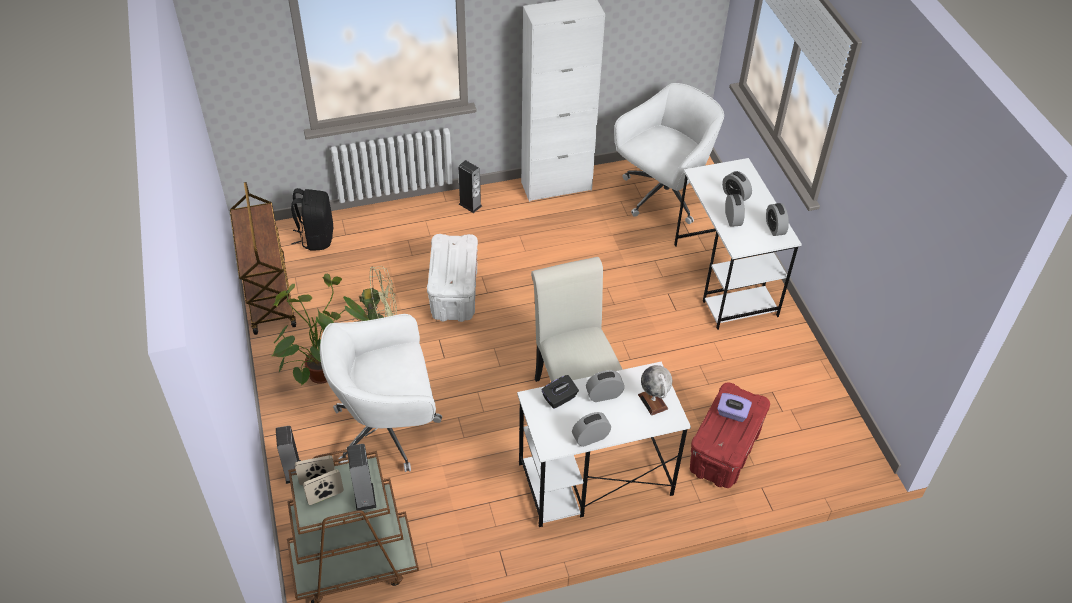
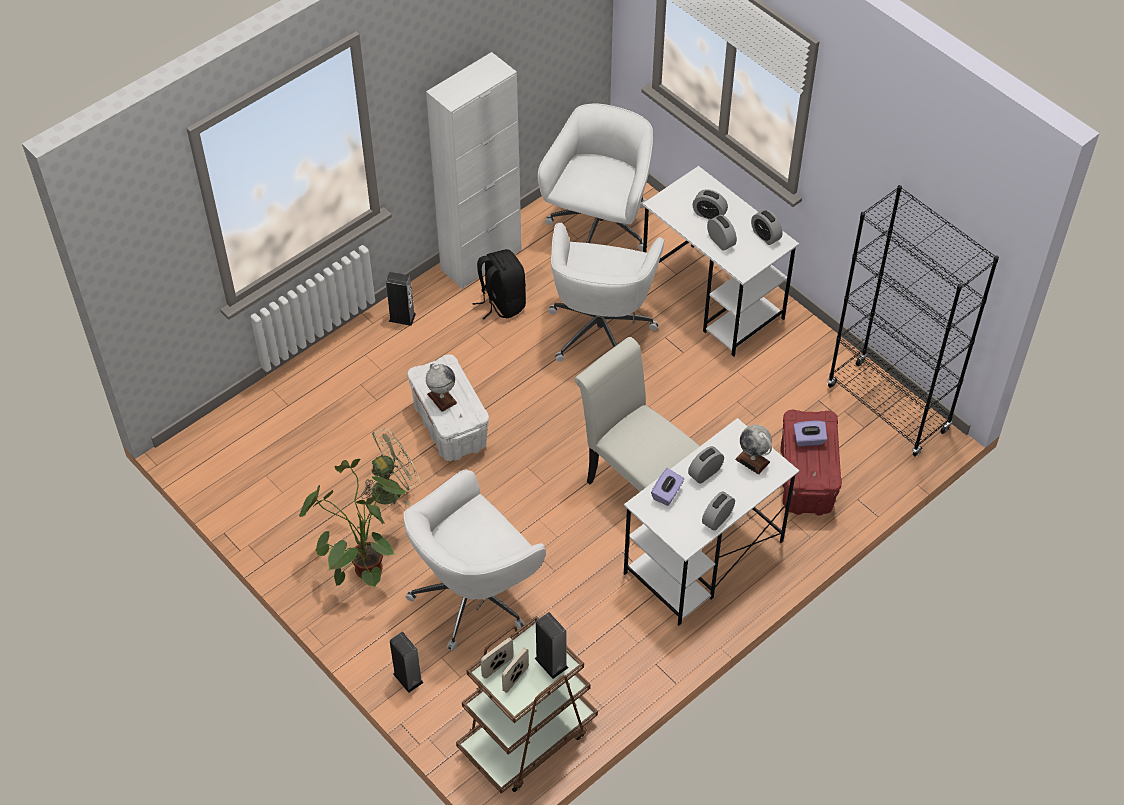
camera: 25 degrees left, 5 degrees up
(268, 294) = (250, 506): brown cart -> none
(316, 237) = (258, 421): black backpack -> black backpack (501, 302)
(445, 264) = (442, 398): none -> globe
(559, 398) = (667, 493): black tissue box -> purple tissue box
(619, 268) = (601, 328): none -> white office chair
(831, 423) = (887, 409): none -> black bookcase

